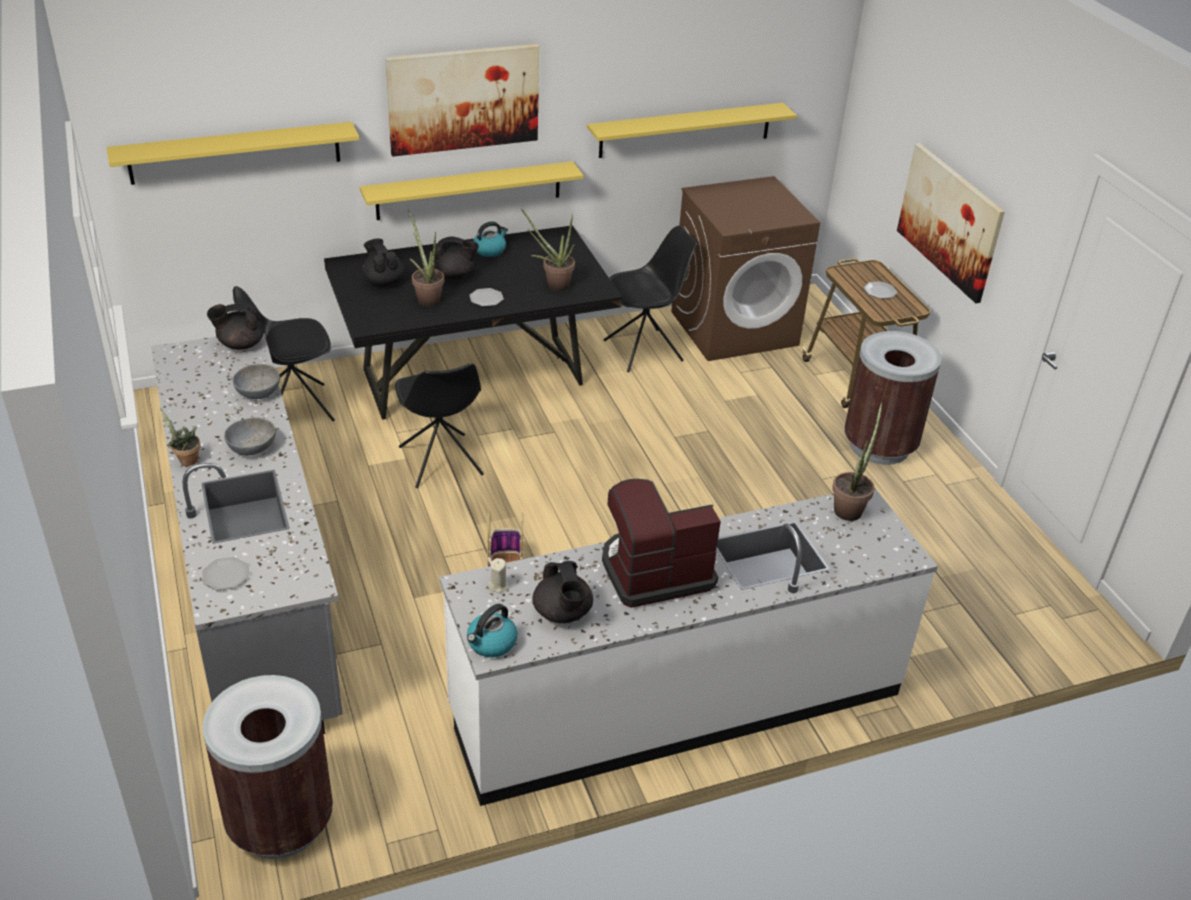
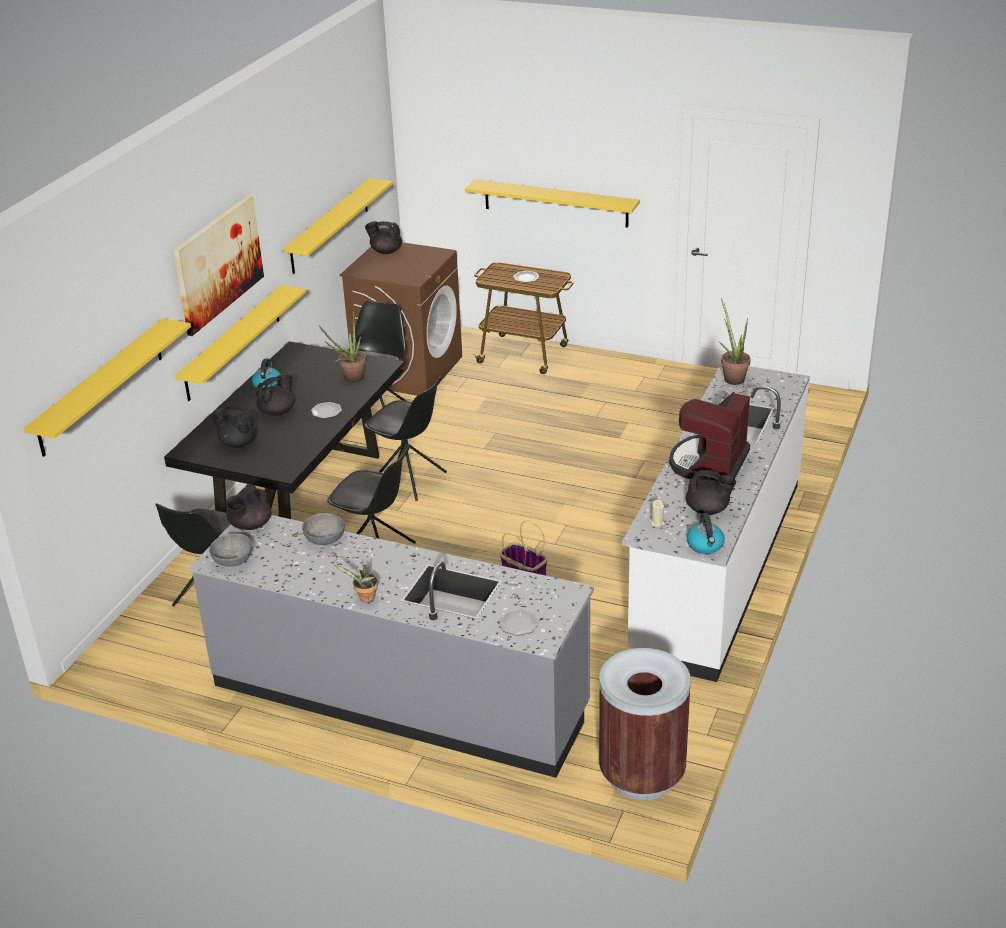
camera: 45 degrees left, 5 degrees down
(251, 447) = (388, 565): grey bowl -> grey bowl (232, 560)
(426, 298) = (288, 434): potted plant -> none
(570, 420) = (408, 480): none -> black chair
(757, 189) = (385, 251): none -> black teapot
(880, 446) = (595, 381): brown trash can -> none
(949, 221) = (555, 203): picture -> yellow shelf

